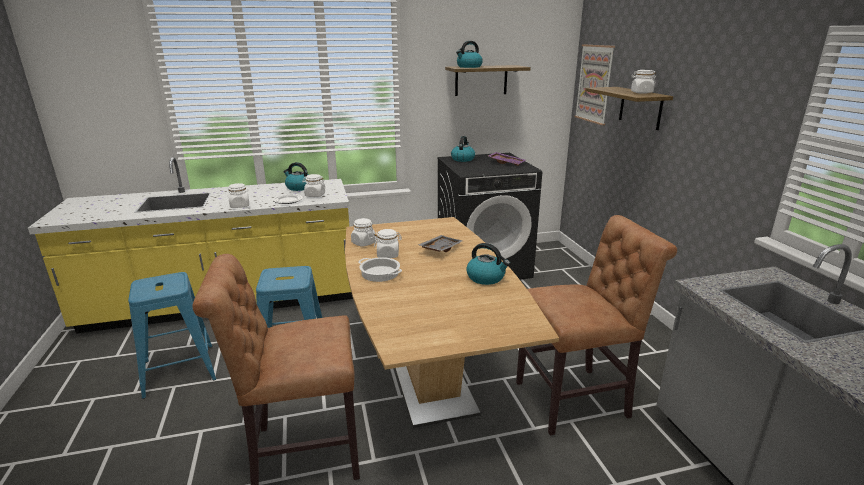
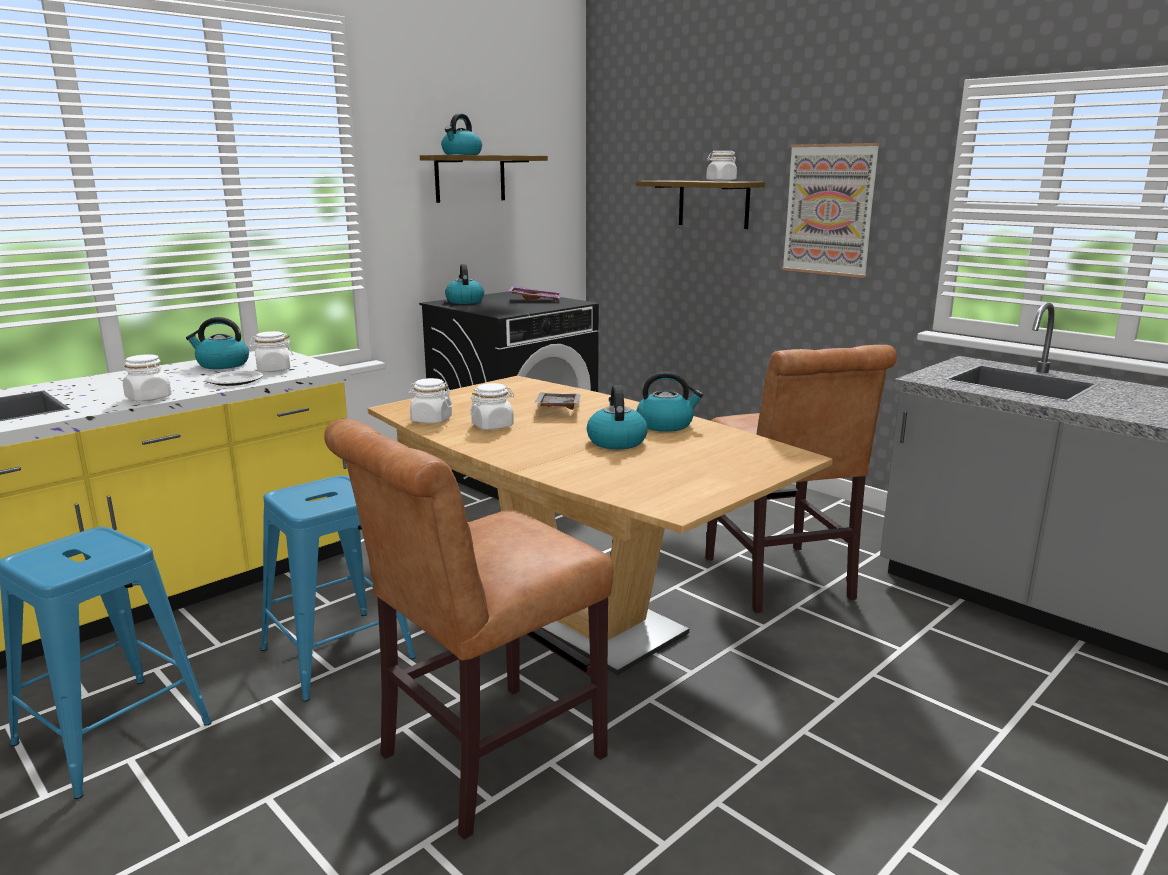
camera: 30 degrees left, 5 degrees down
(380, 273) = (516, 445): cooking pot -> none
(438, 284) = (616, 441): none -> kettle
(577, 399) = (781, 582): brown chair -> brown chair turned 120 degrees clockwise
(594, 84) = (626, 181): picture -> picture (829, 210)

